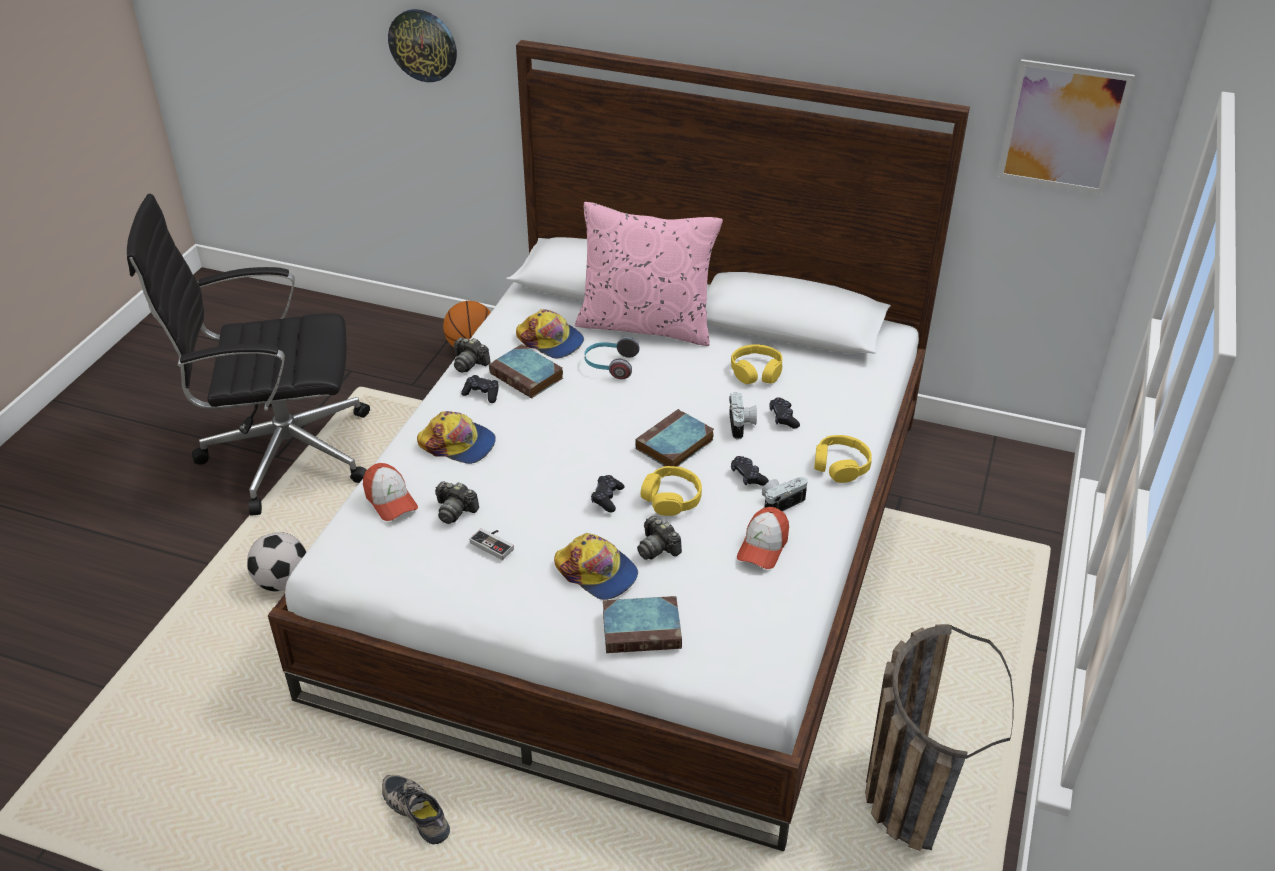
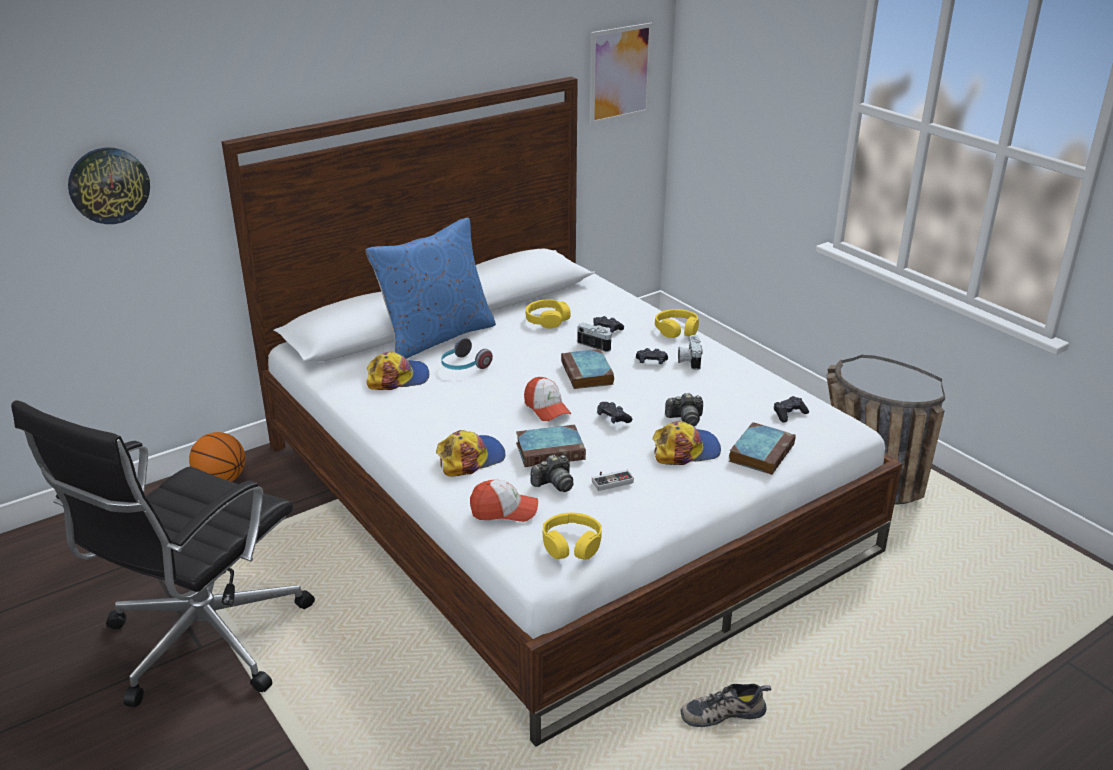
camera: 55 degrees left, 10 degrees down
(282, 581) = (378, 702): football -> none
(469, 363) = (373, 420): camera -> none
(482, 394) = (421, 428): black game controller -> black game controller (789, 414)
(528, 376) = (428, 401): book -> book (551, 450)
(646, 324) = (436, 337): pink pillow -> blue pillow
(671, 498) = (641, 395): yellow headphones -> yellow headphones (571, 544)
(763, 546) = (725, 382): cap -> cap (547, 408)

